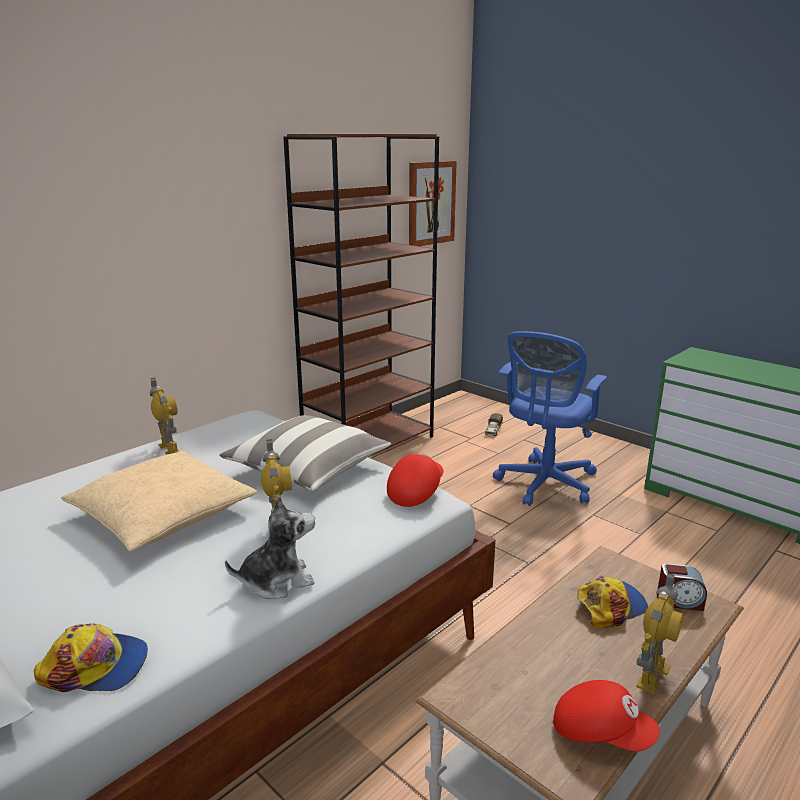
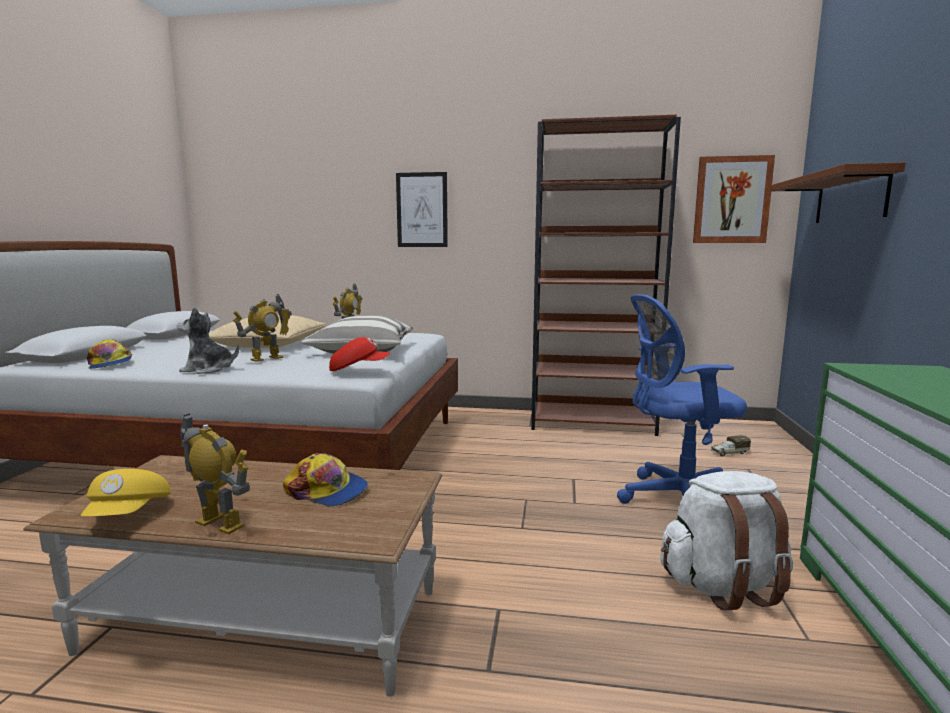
camera: 55 degrees right, 10 degrees down
(148, 241) = (422, 210): none -> picture
(277, 581) = (208, 369): plush toy -> plush toy turned 150 degrees clockwise
(545, 212) = (850, 197): none -> brown shelf
(601, 732) = (130, 514): red cap -> yellow cap
(651, 676) = (220, 524): toy robot -> toy robot turned 150 degrees counterclockwise
(657, 526) = (723, 586): none -> white backpack
(679, 601) = (366, 520): alarm clock -> none

